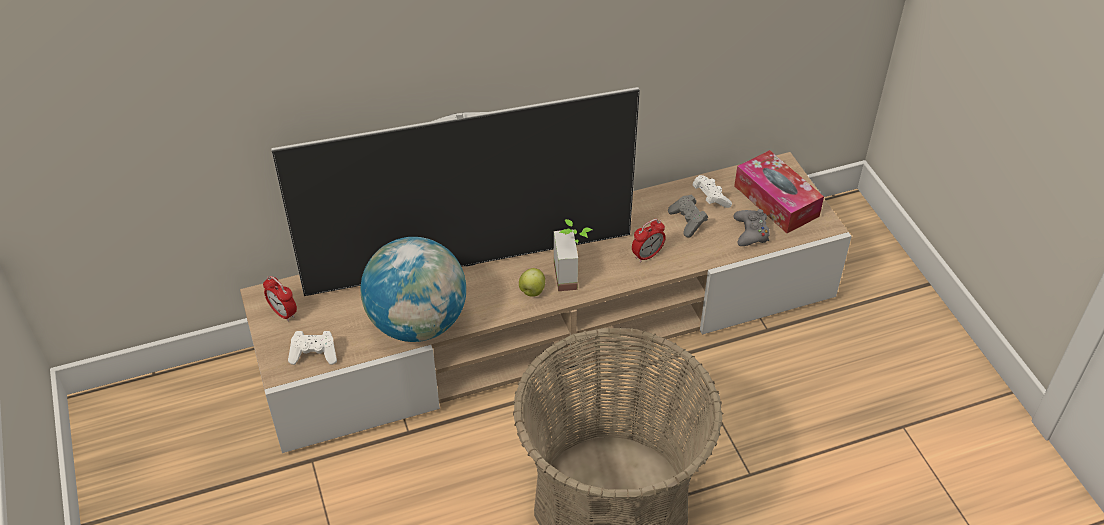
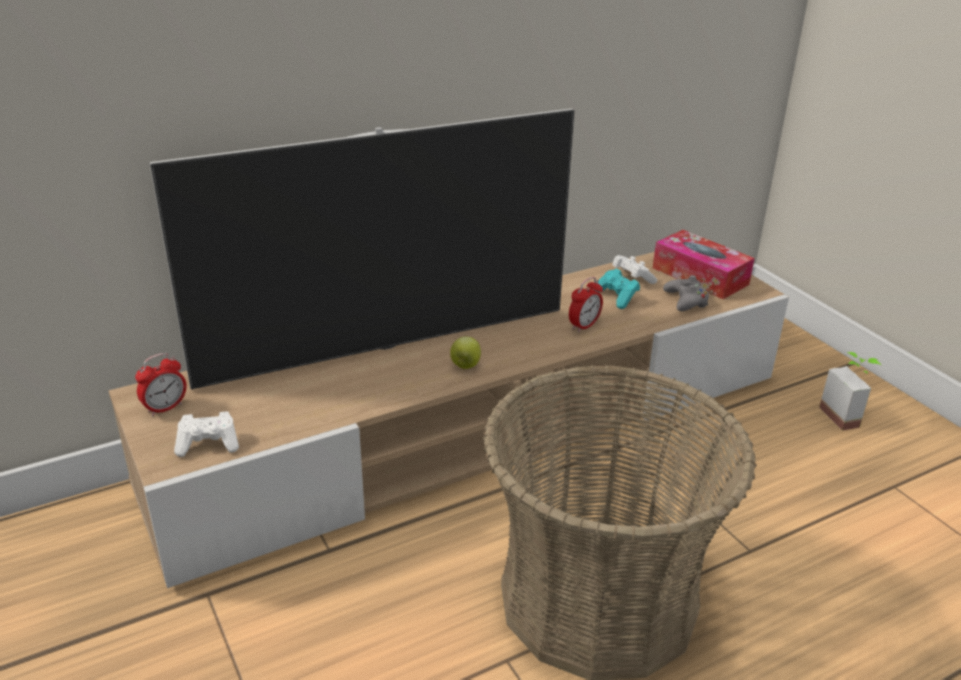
camera: 10 degrees left, 15 degrees down
(283, 313) = (165, 408): alarm clock -> alarm clock turned 75 degrees counterclockwise
(418, 323) = (336, 404): globe -> none
(573, 275) = (508, 348): potted plant -> potted plant (846, 416)
(687, 222) = (616, 297): grey game controller -> turquoise game controller

